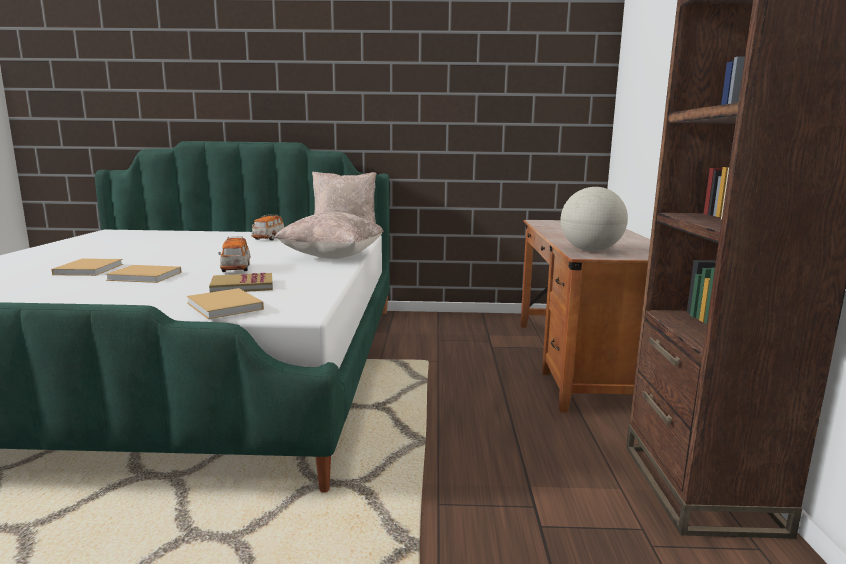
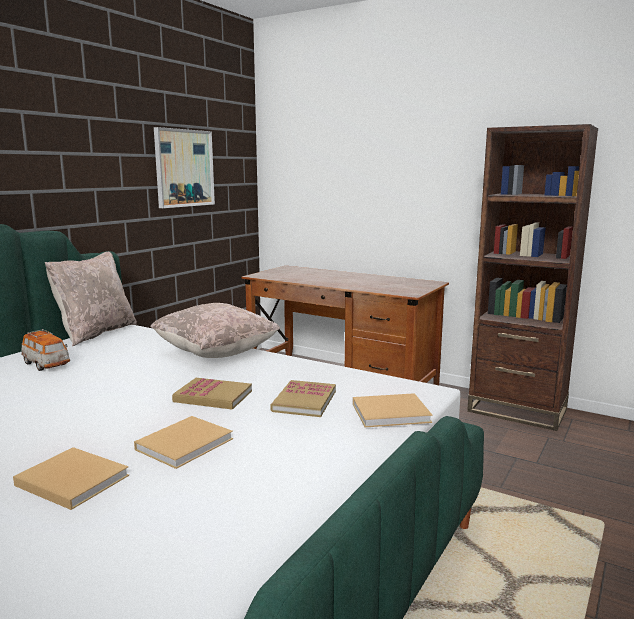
camera: 60 degrees left, 0 degrees up
(236, 269) = (213, 396): toy car -> book
(494, 106) = (184, 168): none -> picture
(591, 250) = (397, 289): globe -> none

